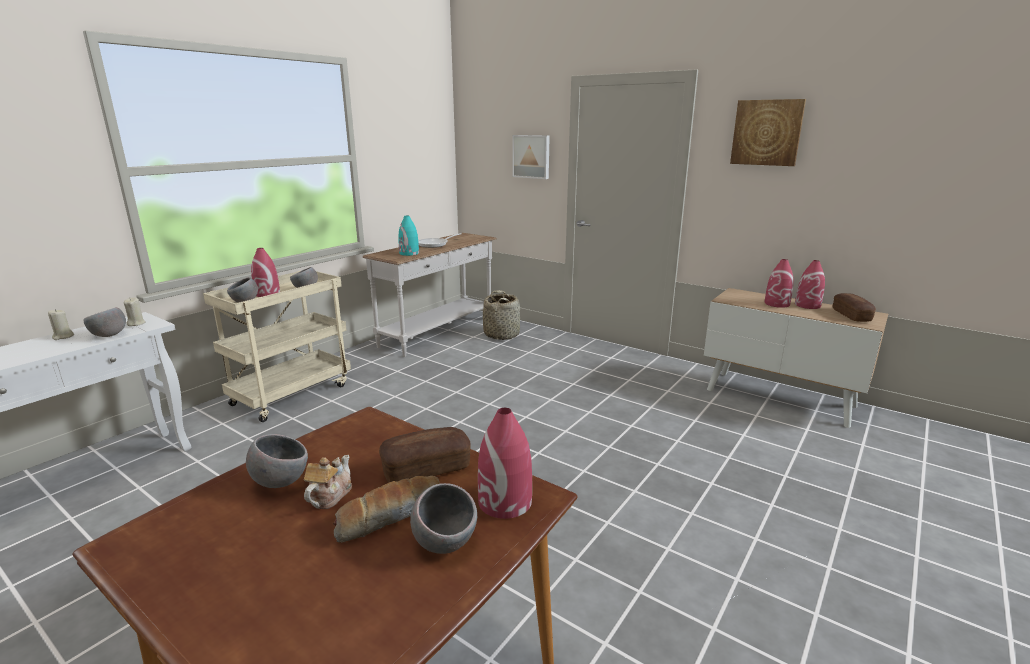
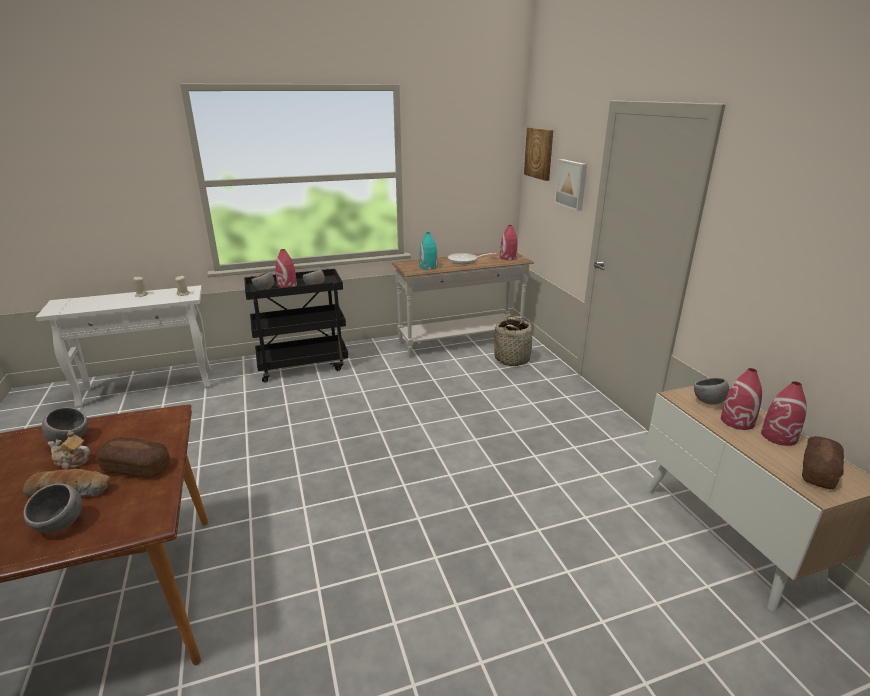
camera: 35 degrees right, 5 degrees up
(109, 336) = (159, 300): grey bowl -> grey bowl (708, 402)
(292, 394) = (303, 365): beige cart -> black cart
(329, 495) = (72, 461): teapot -> teapot turned 135 degrees counterclockwise
(505, 502) = (129, 515): red vase -> red vase (508, 257)
(767, 132) = (785, 197): picture -> picture (539, 153)

